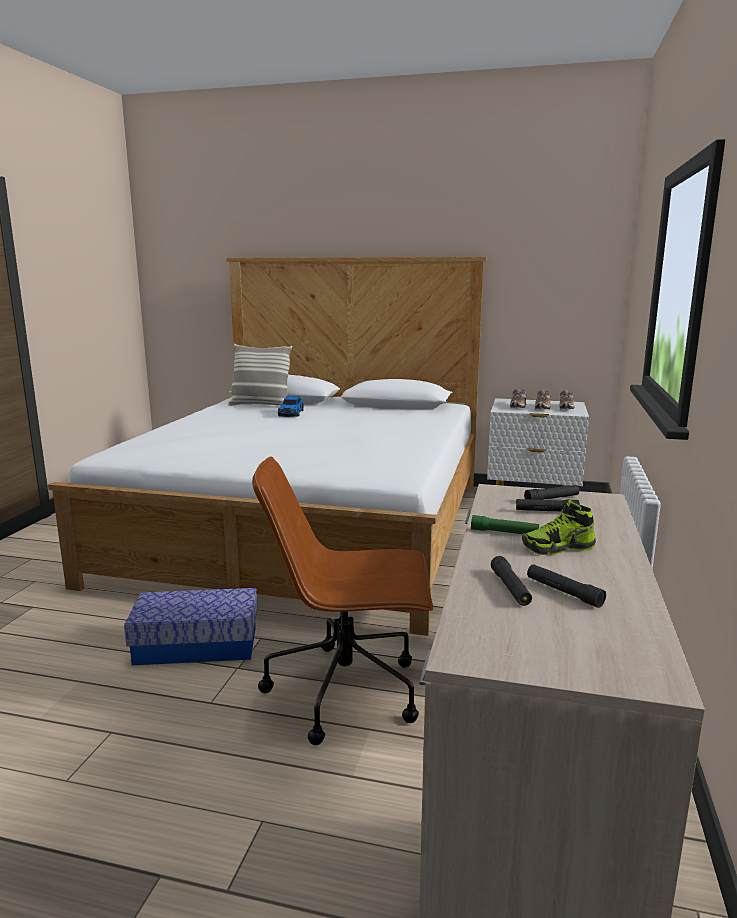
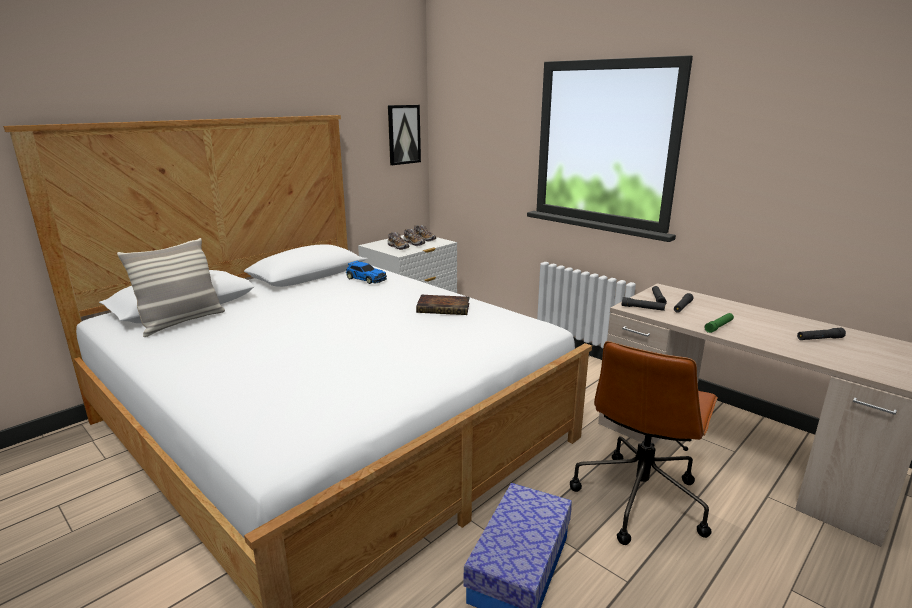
camera: 60 degrees left, 5 degrees up
(291, 413) = (258, 316): toy car -> toy car (366, 279)
(388, 444) = (445, 308): none -> book
(510, 588) = (814, 349): black flashlight -> black flashlight (642, 308)
(558, 548) = (749, 322): shoe -> none
(584, 282) = (403, 134): none -> picture

